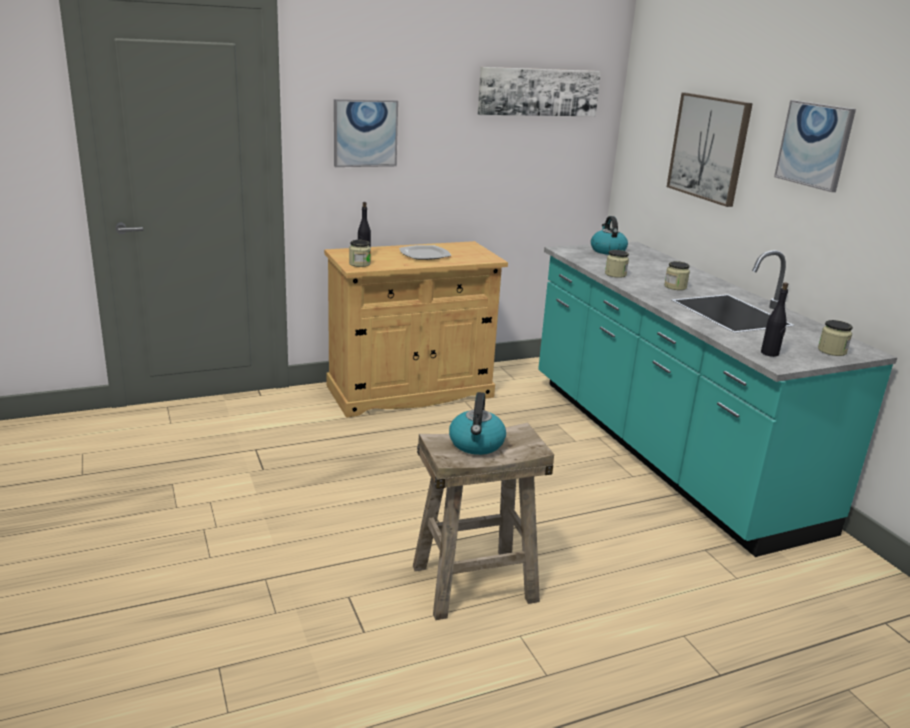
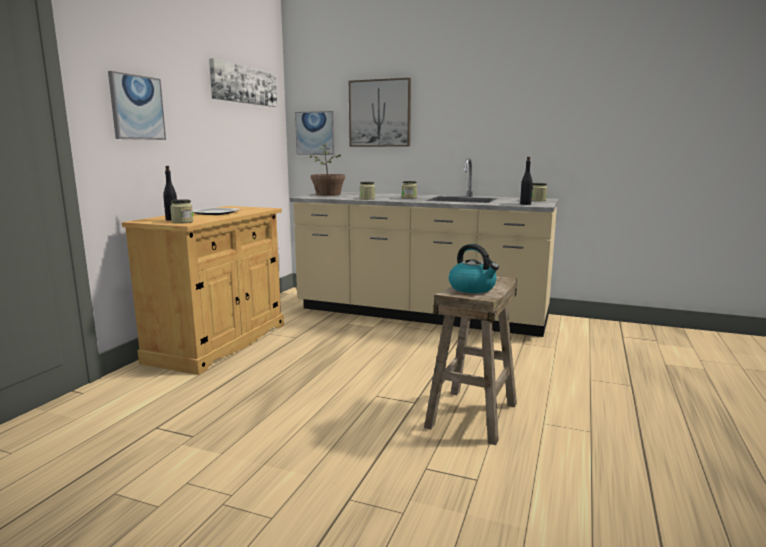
camera: 45 degrees left, 10 degrees down
(607, 250) = (328, 194): kettle -> potted plant
(663, 449) = (421, 314): turquoise counter -> beige counter
(814, 145) = (467, 94): picture -> picture (315, 133)

